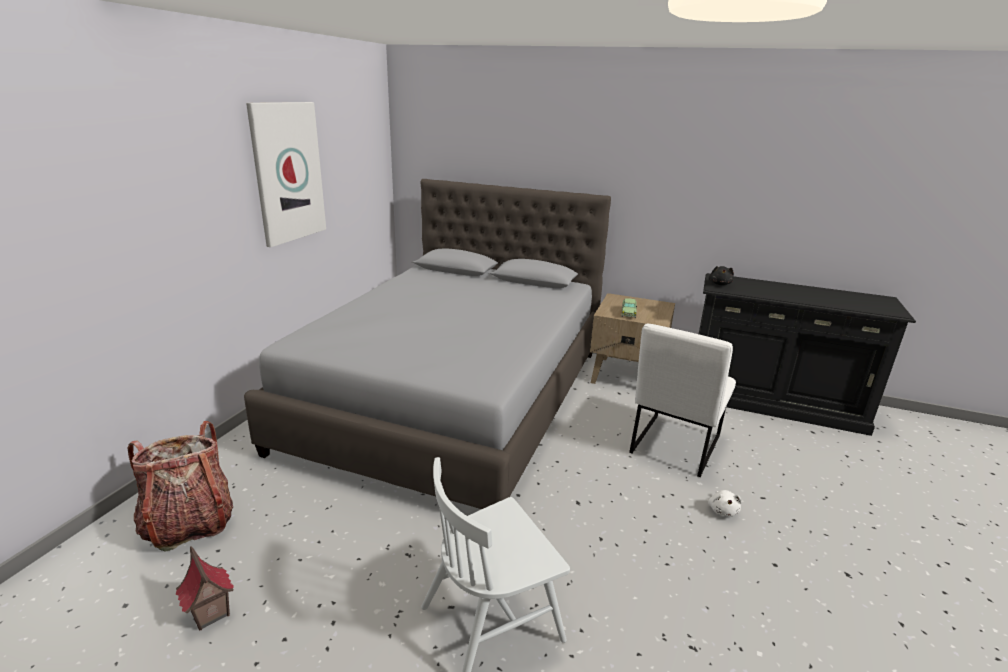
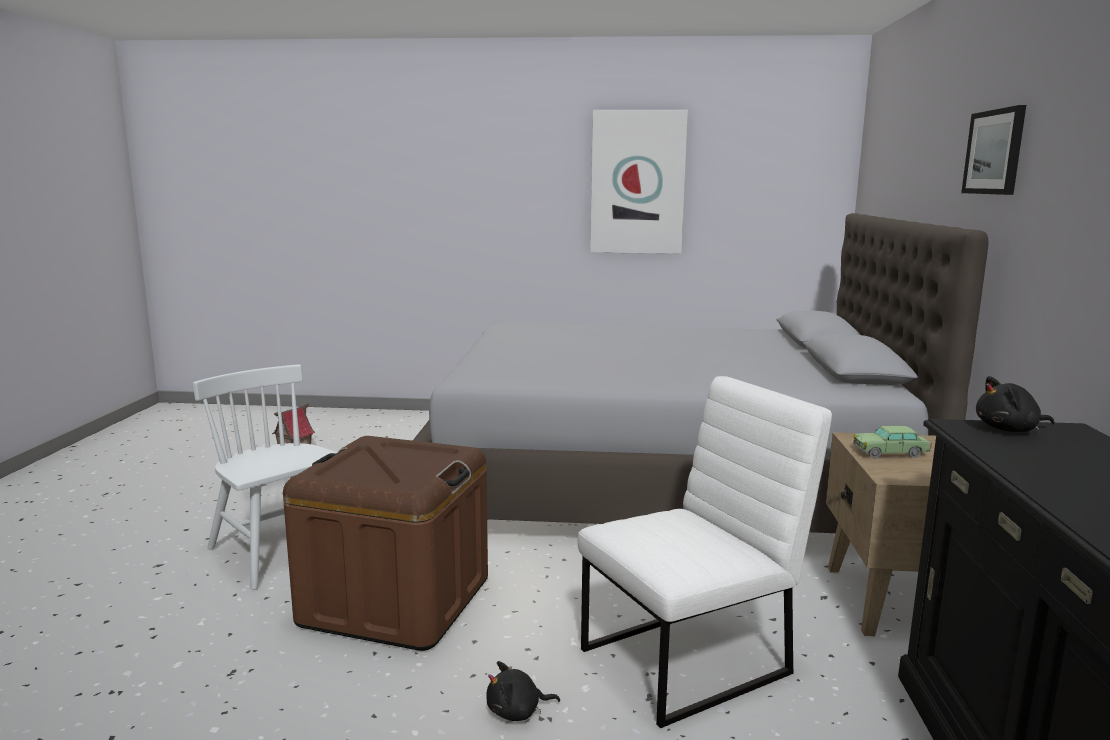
camera: 75 degrees right, 10 degrees down
(189, 523) = (385, 430): backpack -> none
(594, 153) = (995, 152): none -> picture
(599, 547) = (396, 601): none -> brown storage box
(674, 445) = (690, 660): white chair -> white chair turned 135 degrees clockwise
(722, 510) = (517, 712): white plush toy -> black plush toy

